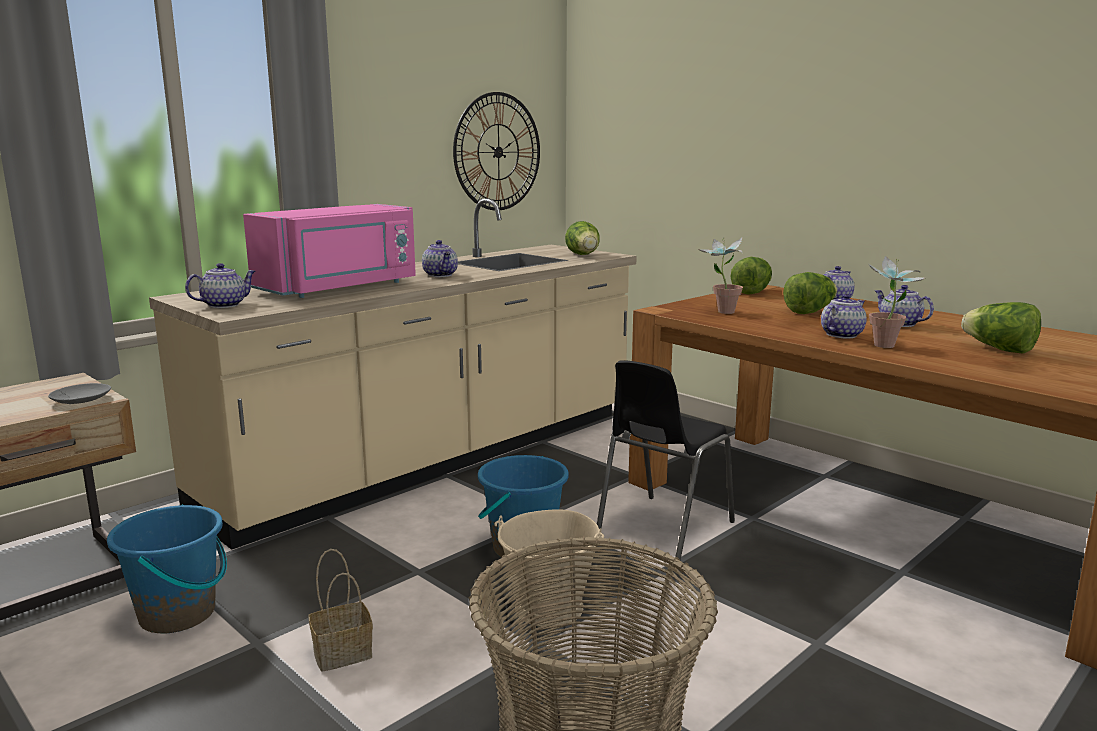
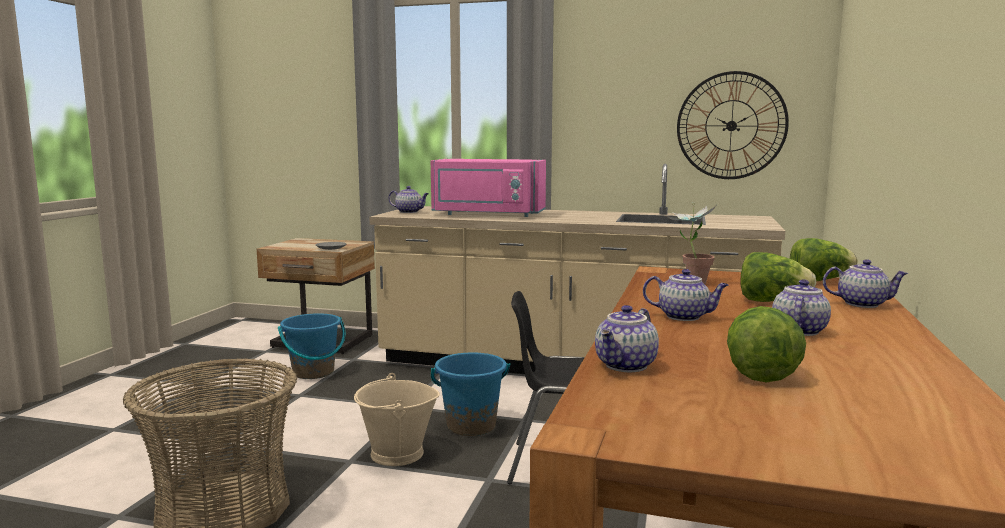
camera: 60 degrees right, 5 degrees down
(344, 652) = (303, 415): basket -> none
(441, 275) = (569, 218): teapot -> teapot (627, 366)
(584, 255) = (740, 224): lettuce -> none
(887, 347) = (661, 332): potted plant -> none

